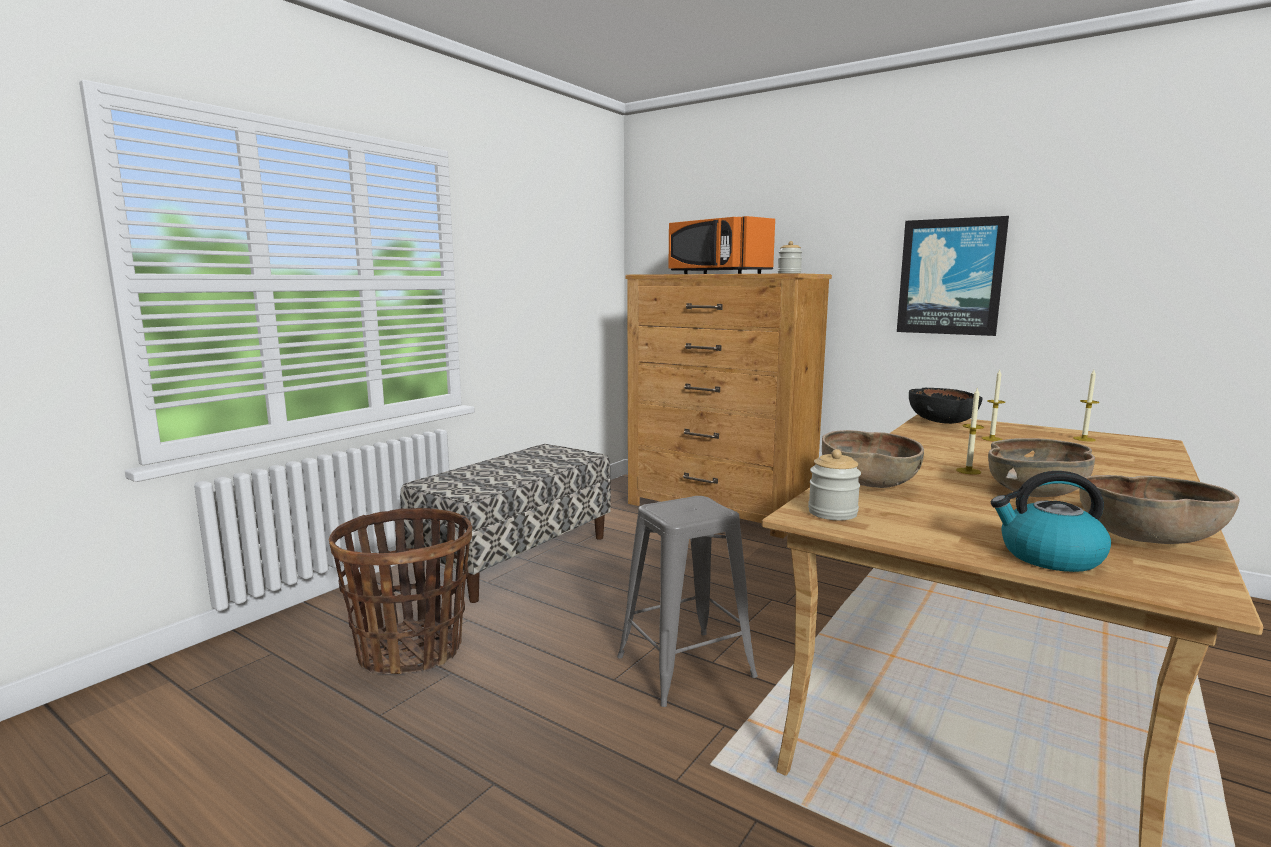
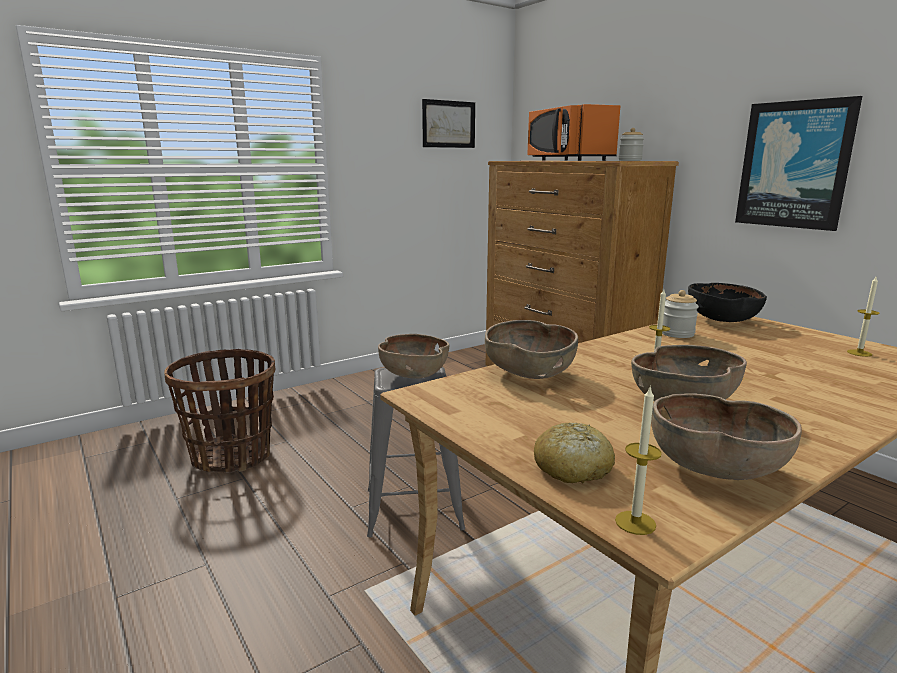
camera: 20 degrees right, 5 degrees up
(516, 557) = (360, 398): bench -> none
(570, 234) = (448, 124): none -> picture
(690, 508) = (413, 375): none -> brown bowl
(832, 513) = (447, 396): jar -> jar (677, 333)
(991, 439) = (746, 342): candle -> candle (635, 523)
(1049, 557) = (572, 468): kettle -> bread

